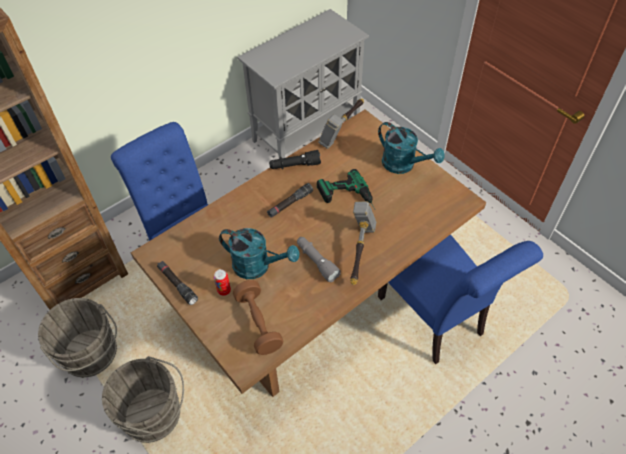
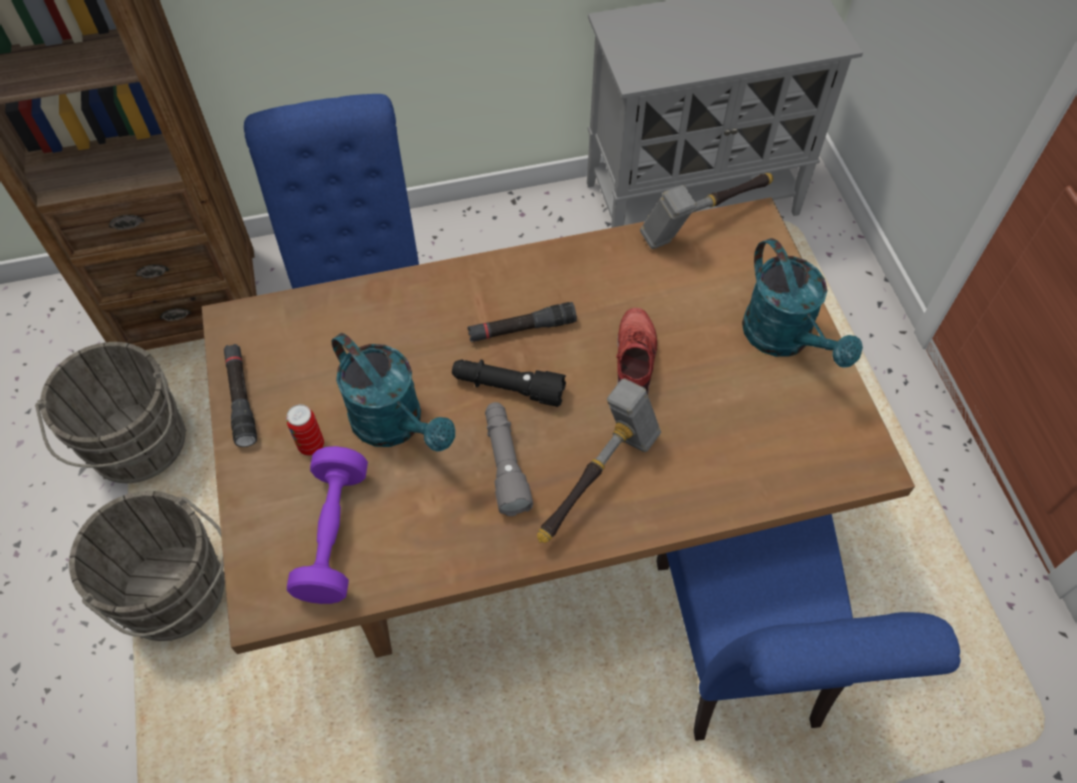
camera: 25 degrees right, 5 degrees up
(258, 323) = (333, 535): brown dumbbell -> purple dumbbell
(295, 165) = (573, 259): black flashlight -> black flashlight (508, 388)
(347, 198) = (635, 363): power drill -> red shoe

